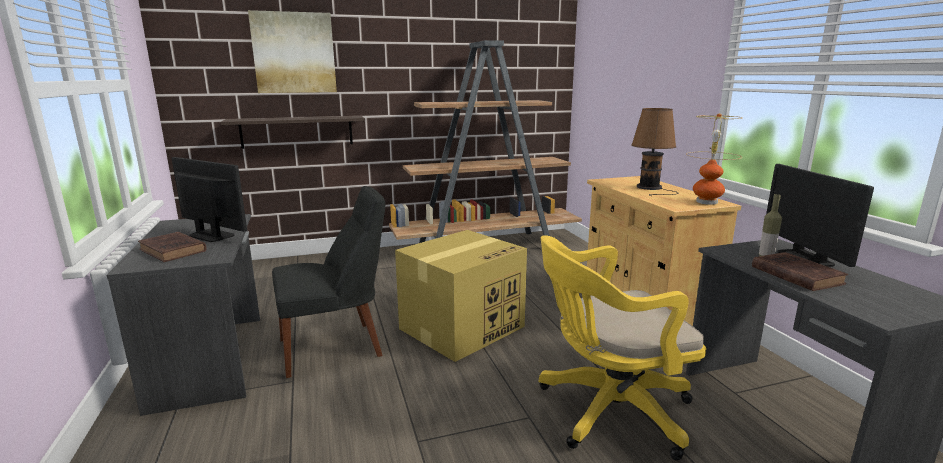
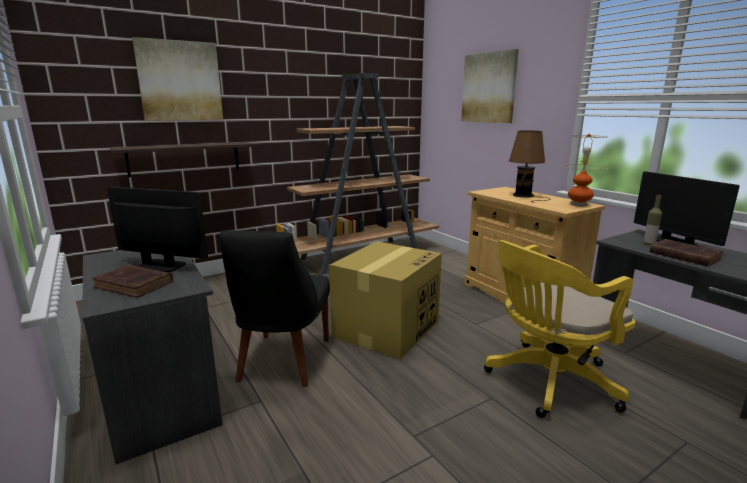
camera: 15 degrees left, 0 degrees up
(336, 347) = (282, 362): black chair -> black chair turned 135 degrees clockwise
(636, 55) = (489, 88): none -> picture

